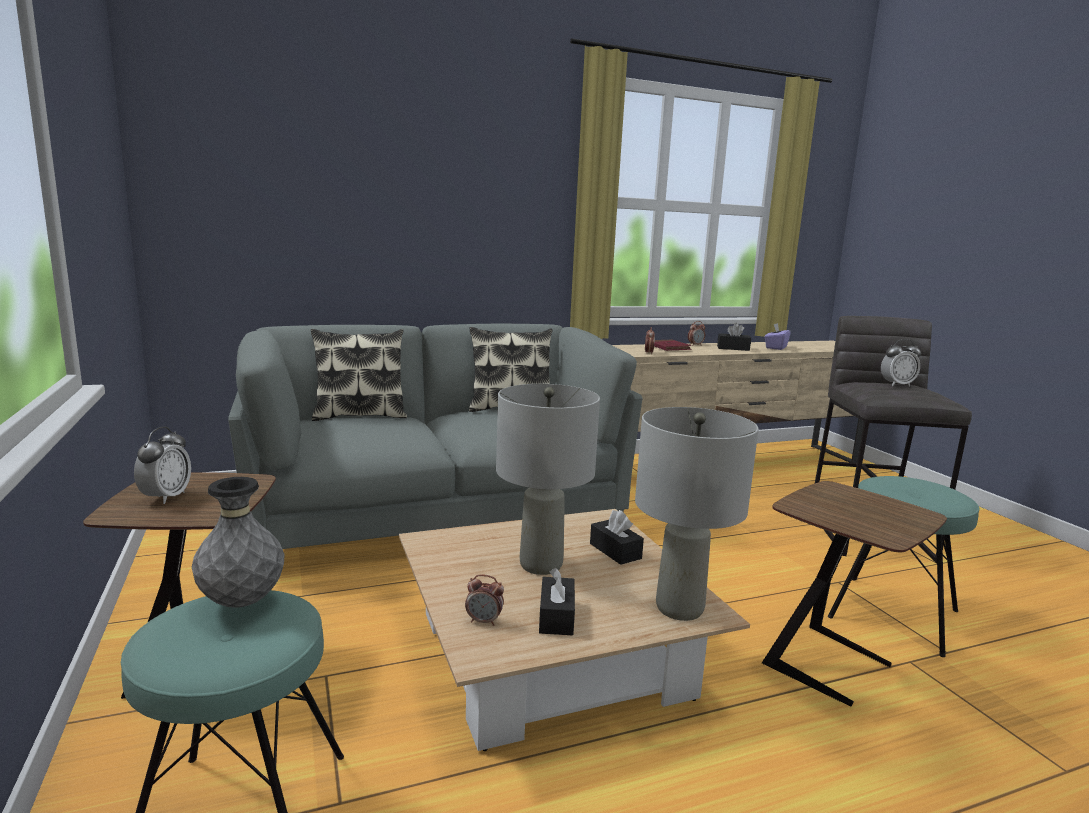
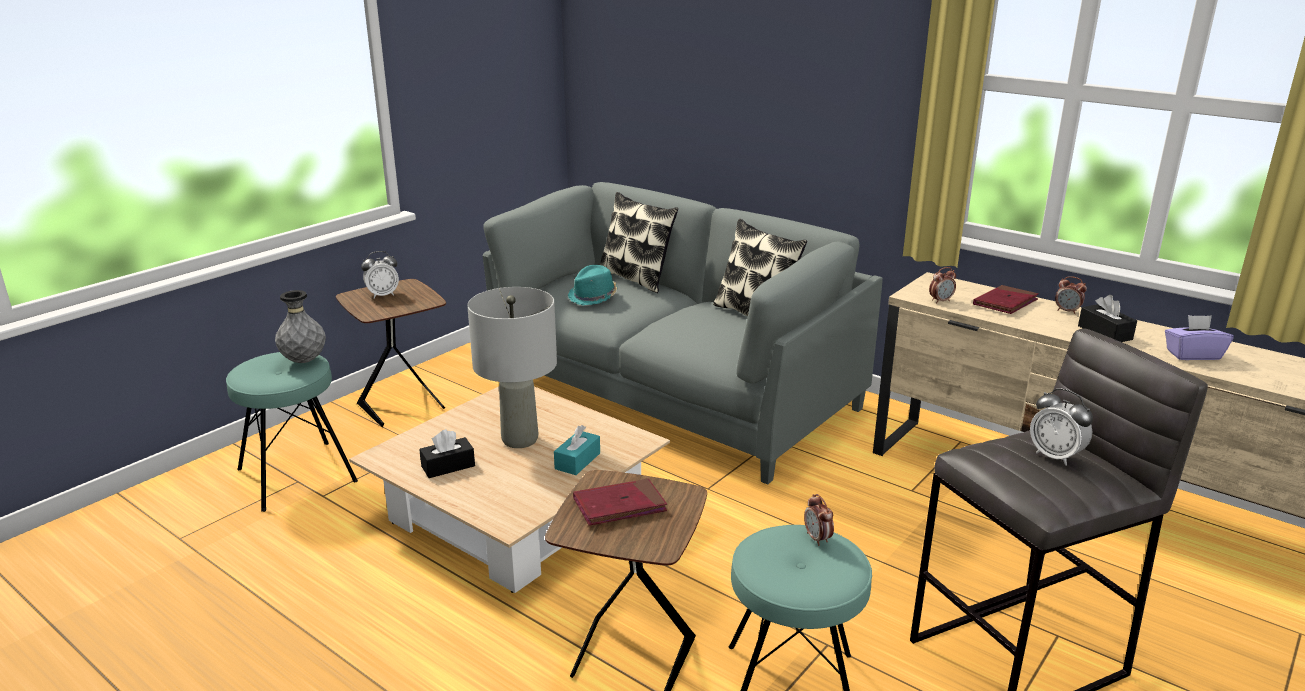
camera: 60 degrees right, 10 degrees up
(371, 433) = (593, 297): none -> turquoise hat
(484, 621) = (421, 445): alarm clock -> alarm clock (817, 539)
(615, 551) = (577, 461): black tissue box -> turquoise tissue box
(678, 608) = (504, 508): grey table lamp -> none
(847, 510) = (619, 506): none -> red book

